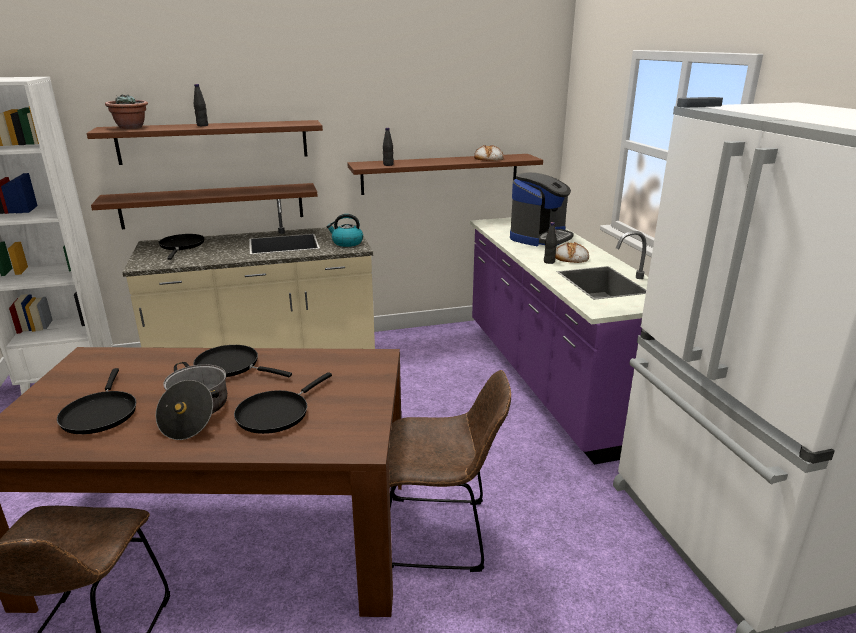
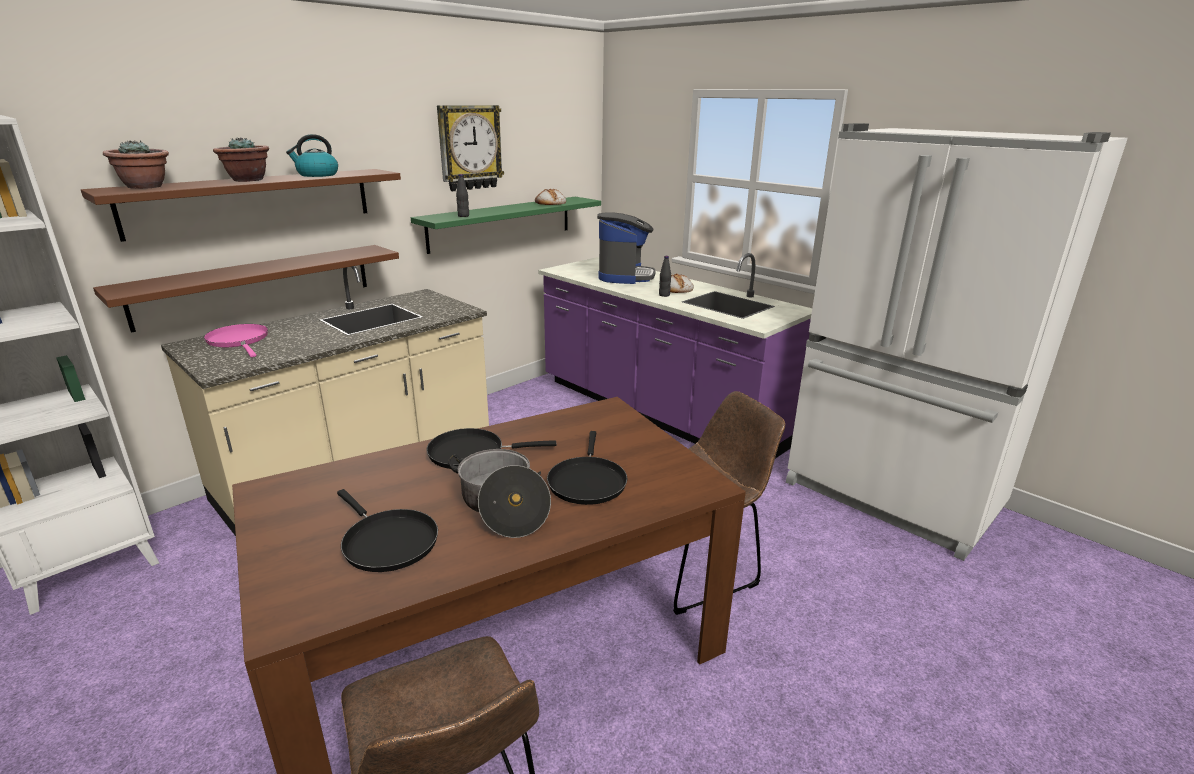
camera: 30 degrees left, 0 degrees up
(181, 246) = (239, 341): black frying pan -> pink frying pan
(202, 125) = (247, 180): black bottle -> potted plant
(347, 243) = (446, 307): kettle -> kettle (317, 175)
(410, 104) = (469, 148): none -> wall clock
(440, 174) = (502, 223): brown shelf -> green shelf

